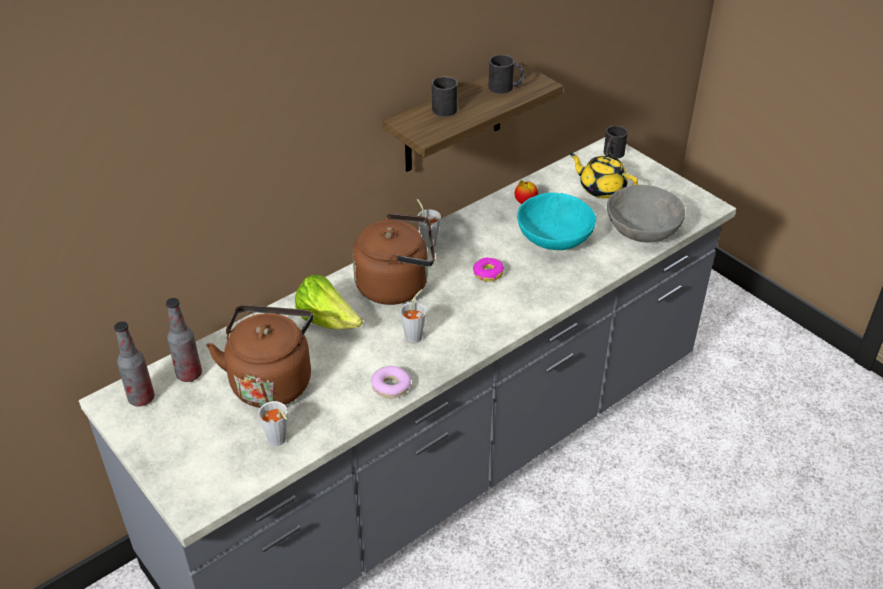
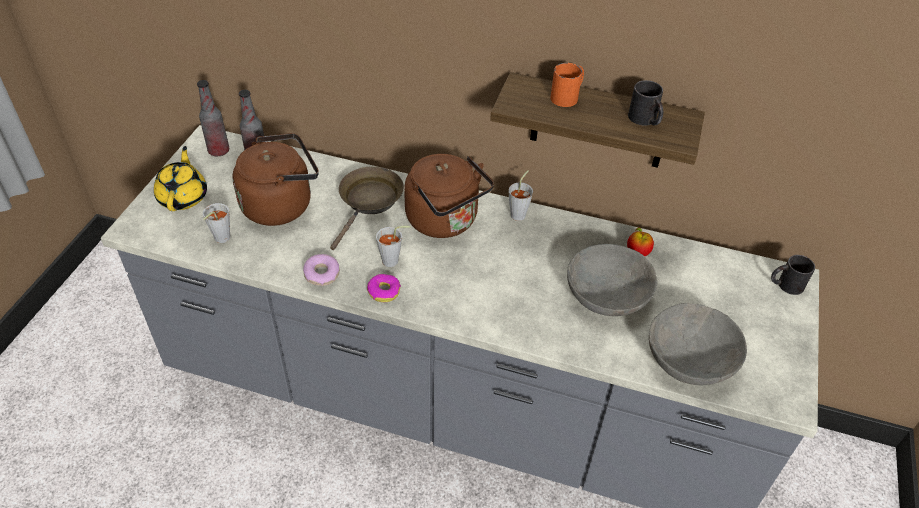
camera: 55 degrees right, 5 degrees up
(328, 321) = (369, 202): lettuce -> brown frying pan
(443, 106) = (568, 96): black mug -> orange mug
(488, 273) = (512, 271): donut -> donut (384, 291)
(553, 238) = (606, 296): turquoise bowl -> grey bowl
(601, 188) = (721, 299): yellow teapot -> yellow teapot (183, 196)

